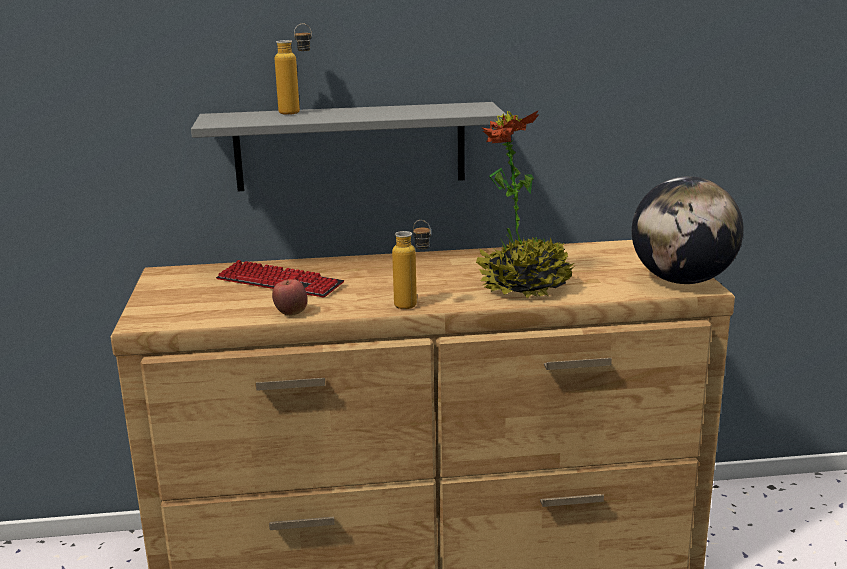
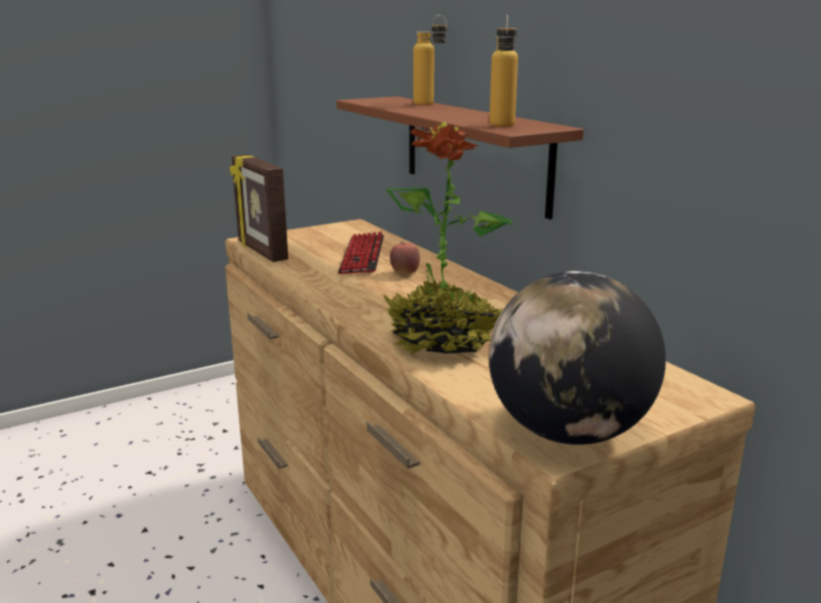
camera: 65 degrees right, 0 degrees up
(196, 321) = (261, 251): none -> picture frame
(291, 313) = (295, 272): apple -> apple (405, 273)
(350, 146) = (474, 152): grey shelf -> brown shelf
(413, 307) = (341, 307): bottle -> bottle (502, 126)

